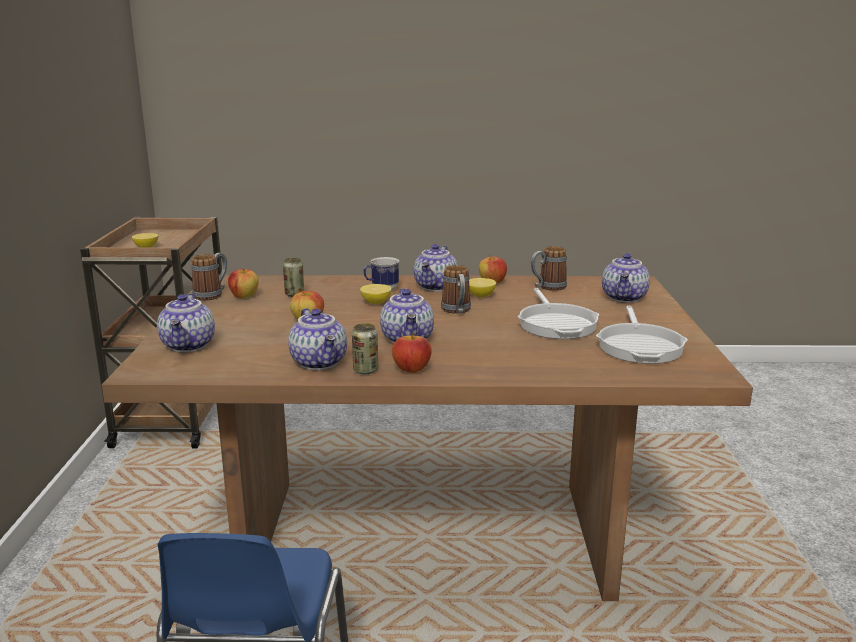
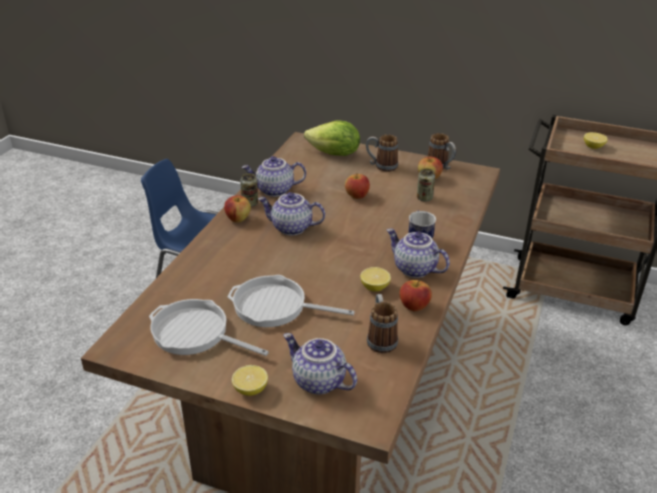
camera: 110 degrees right, 15 degrees up
(189, 346) = (334, 154): teapot -> lettuce
(376, 302) = (384, 230): lemon -> lemon (250, 389)
(457, 311) = (339, 264): mug -> mug (381, 166)

